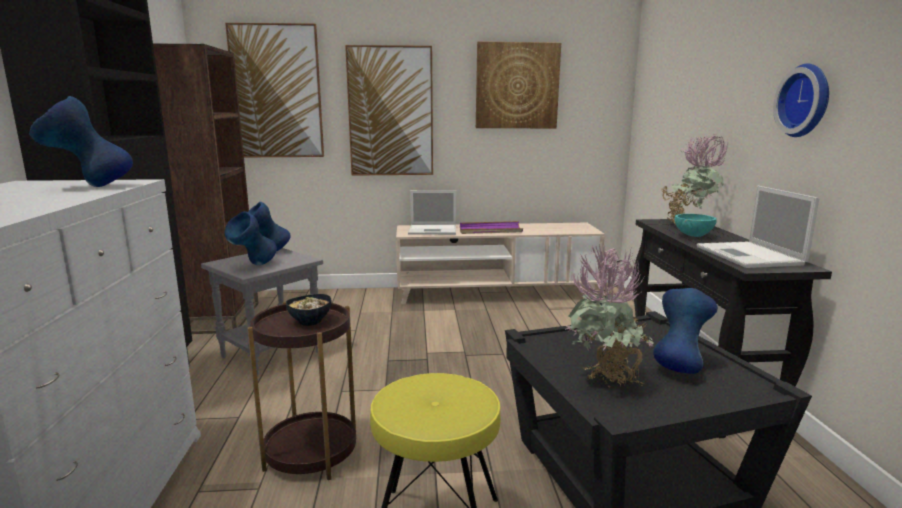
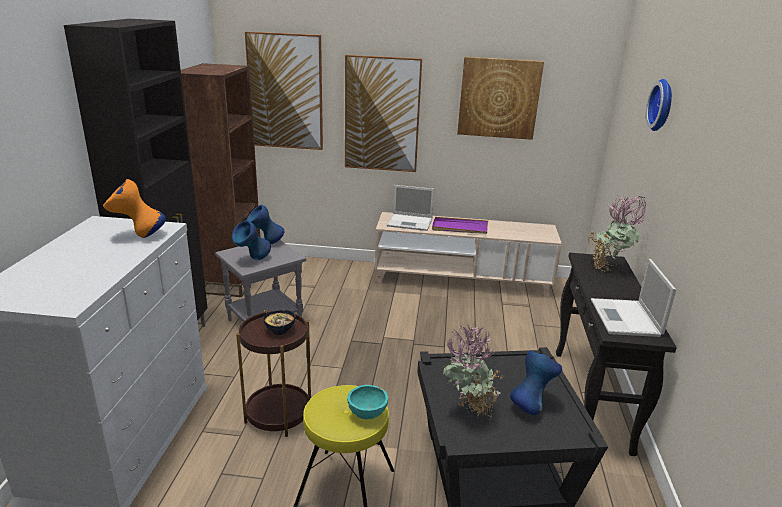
camera: 10 degrees right, 10 degrees up
(89, 187) = (138, 236): blue vase -> orange vase
(693, 236) = (600, 284): turquoise bowl -> turquoise bowl (367, 414)
(806, 101) = (693, 200): wall clock -> wall clock (663, 105)

